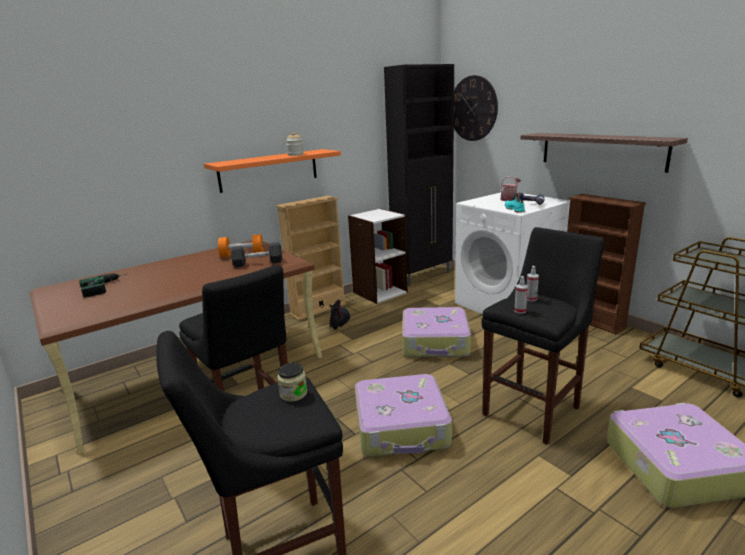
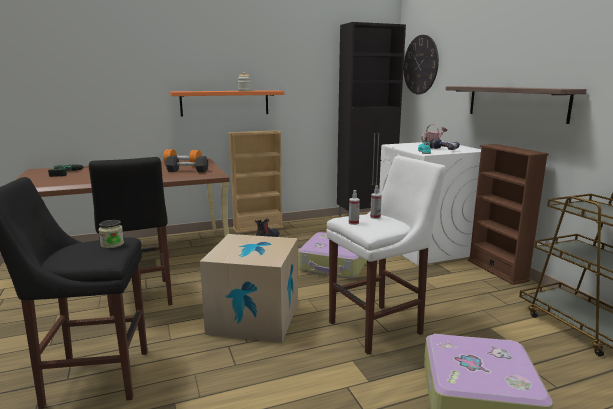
camera: 15 degrees right, 5 degrees down
(379, 292) = (318, 223): white bookcase -> none
(402, 427) = (254, 318): suitcase -> cardboard box
(534, 409) = (379, 327): black stool -> white stool

